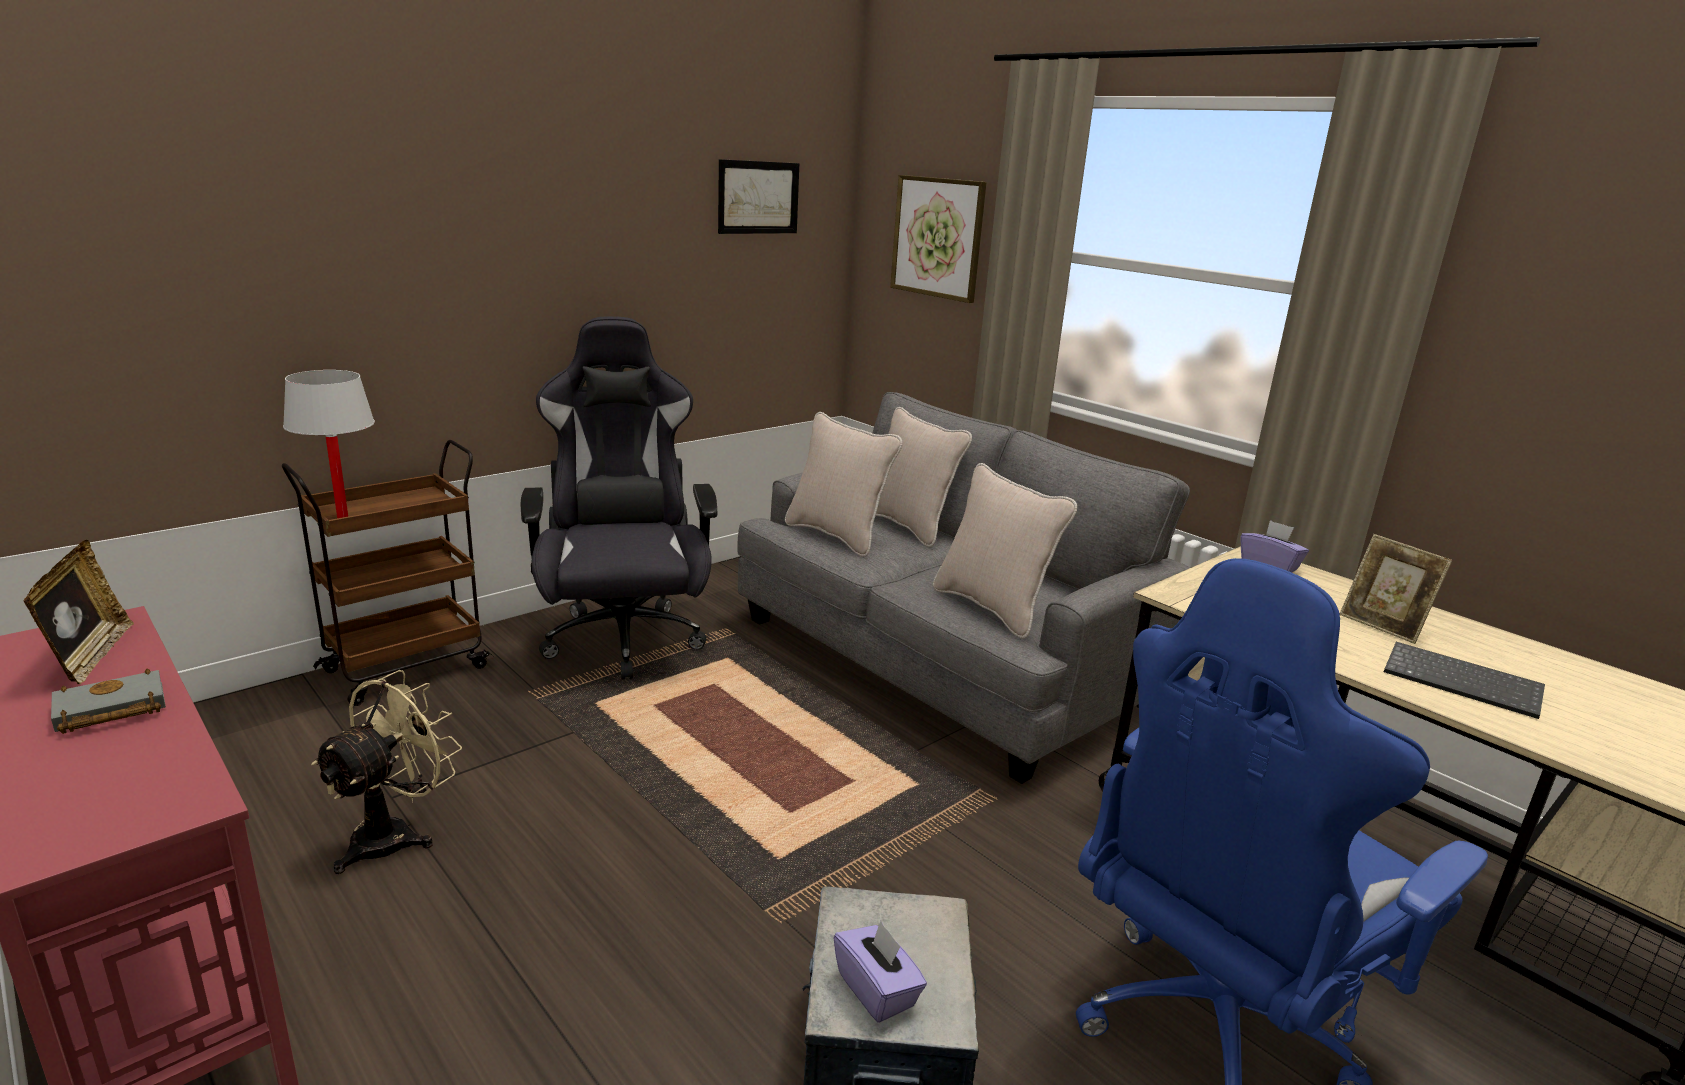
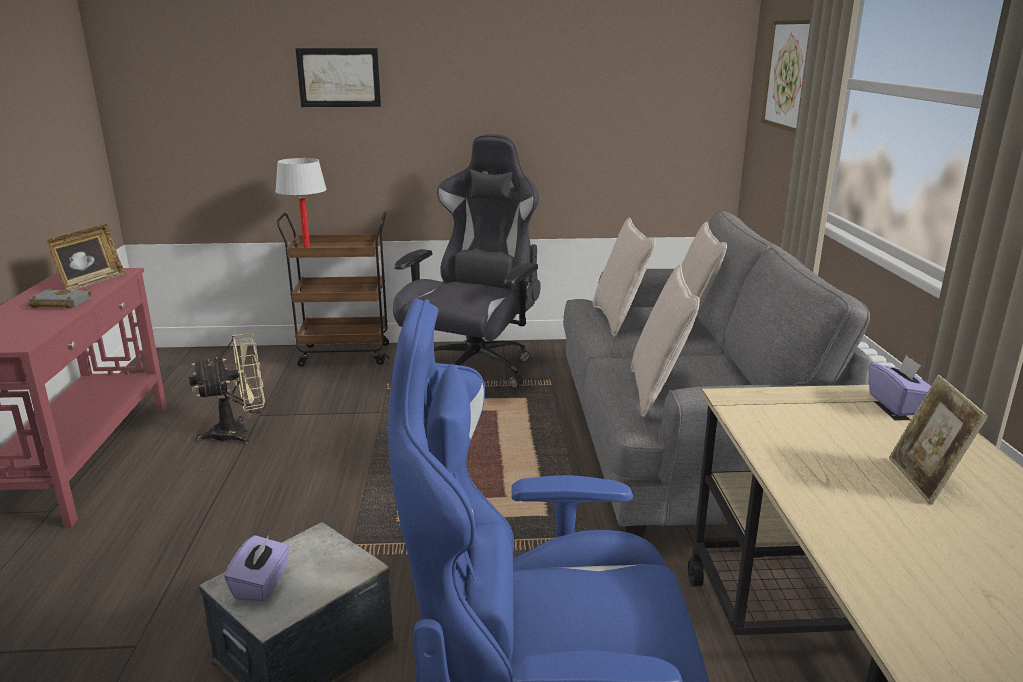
camera: 40 degrees right, 0 degrees up
(758, 197) = (650, 46): picture -> picture (339, 77)
(1464, 682) = (915, 550): keyboard -> none

